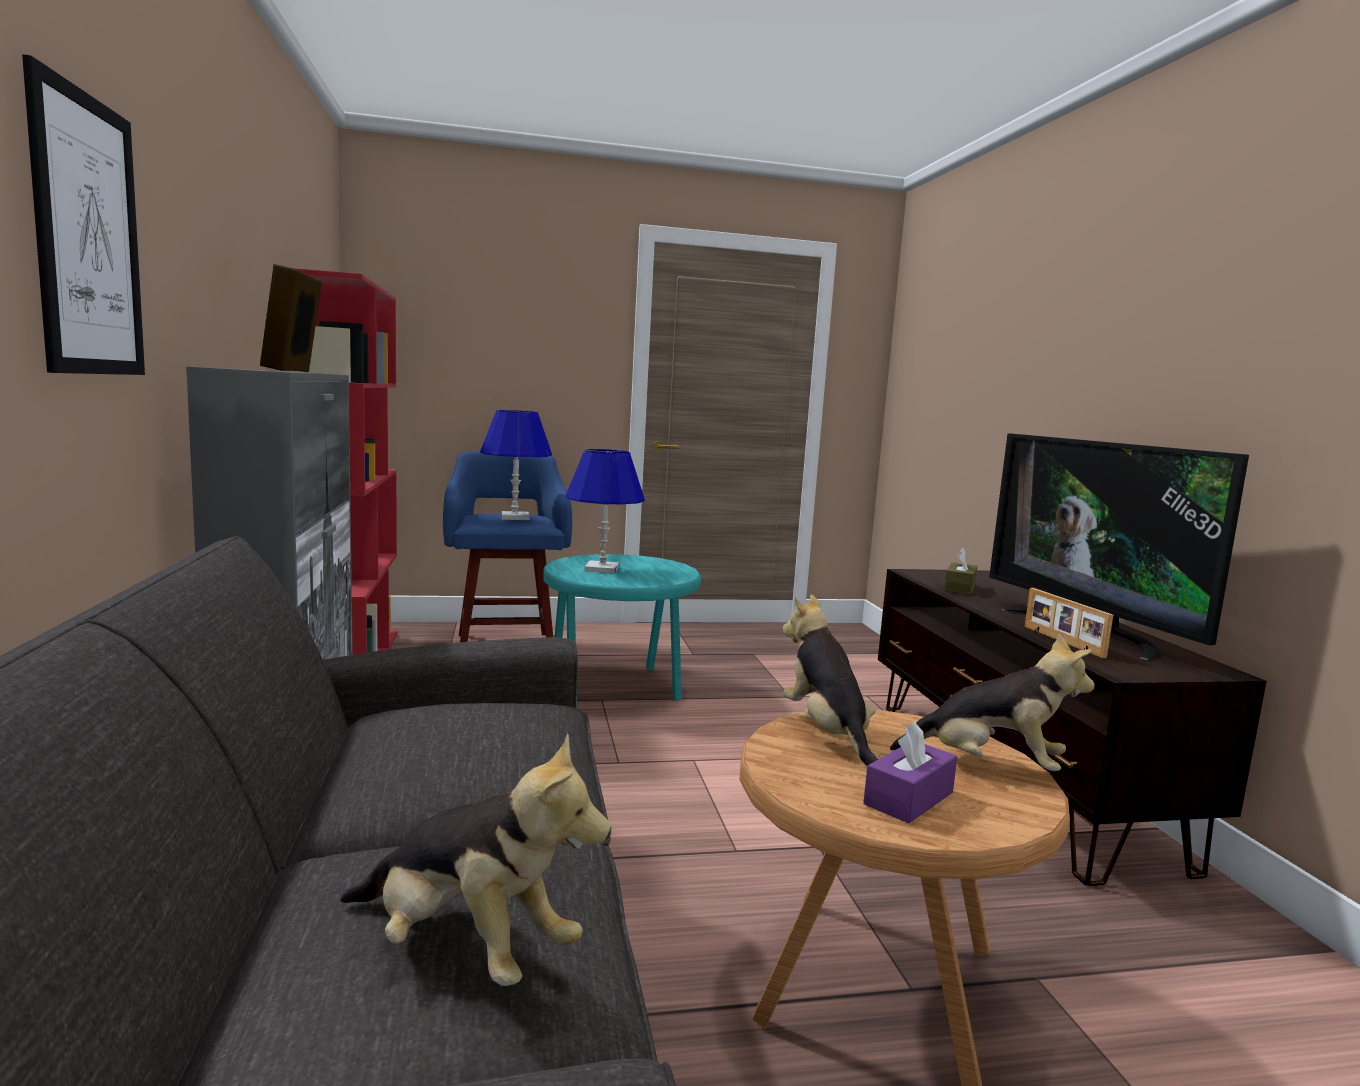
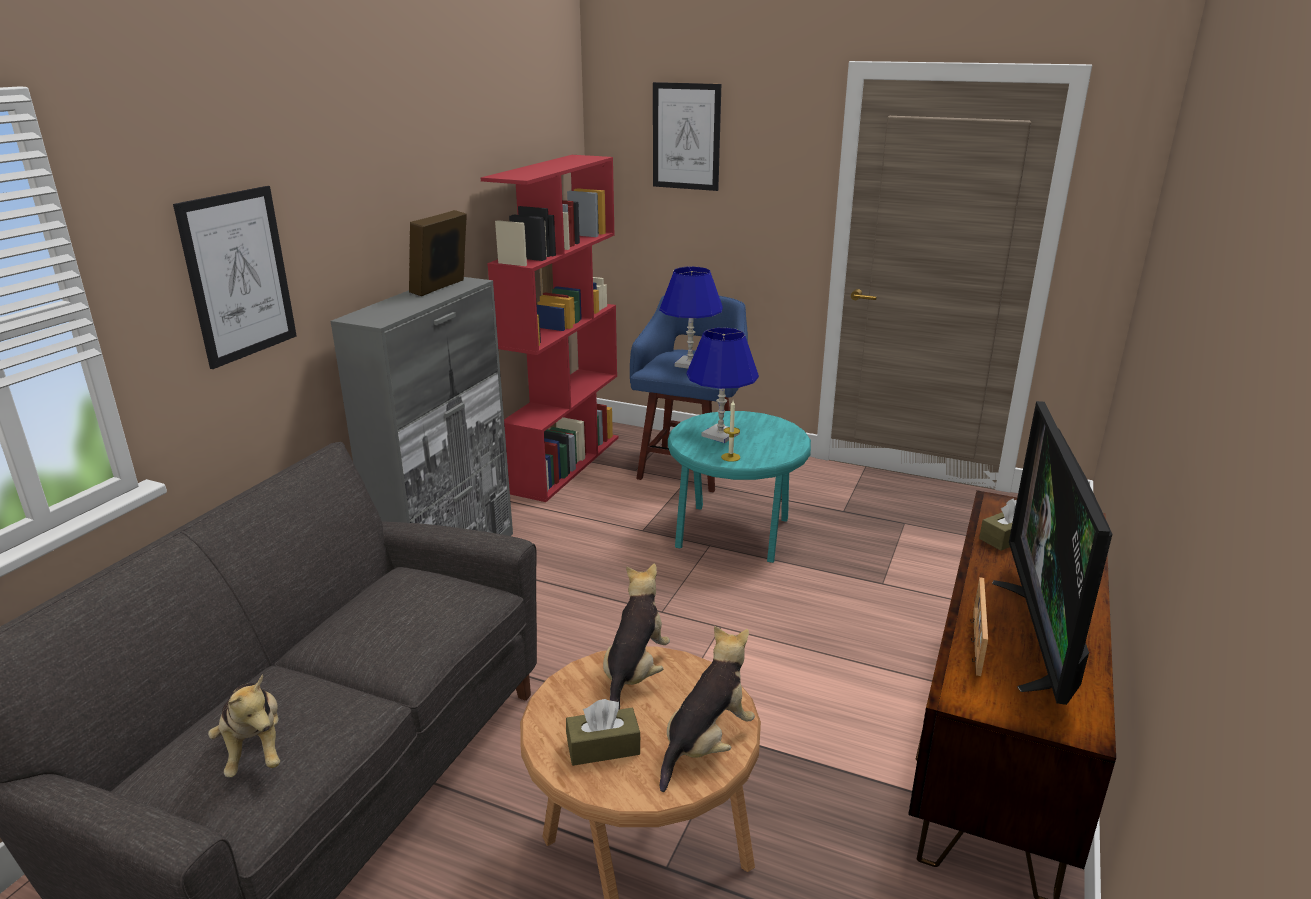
camera: 35 degrees right, 15 degrees up
(471, 287) = (686, 136): none -> picture
(637, 580) = (730, 457): none -> candle
(908, 798) = (603, 747): purple tissue box -> brown tissue box
(989, 766) = (706, 743): plush toy -> plush toy turned 105 degrees counterclockwise

